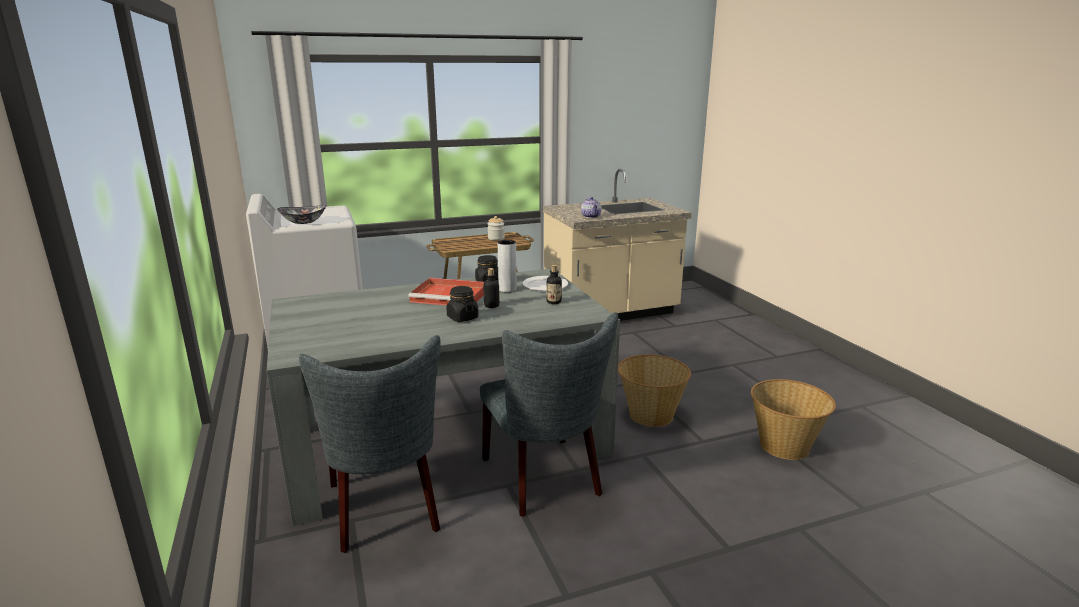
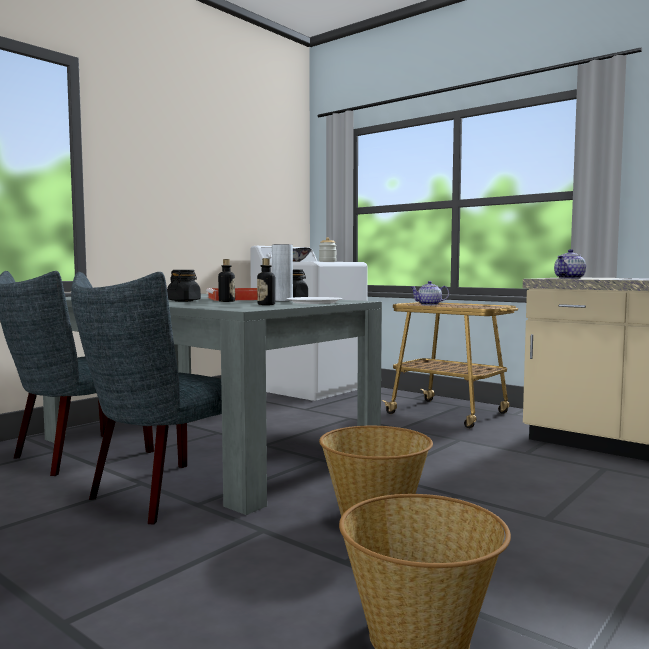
camera: 60 degrees right, 15 degrees down
(471, 246) = (429, 305): none -> teapot
(496, 238) = (477, 306): jar -> jar (327, 261)

